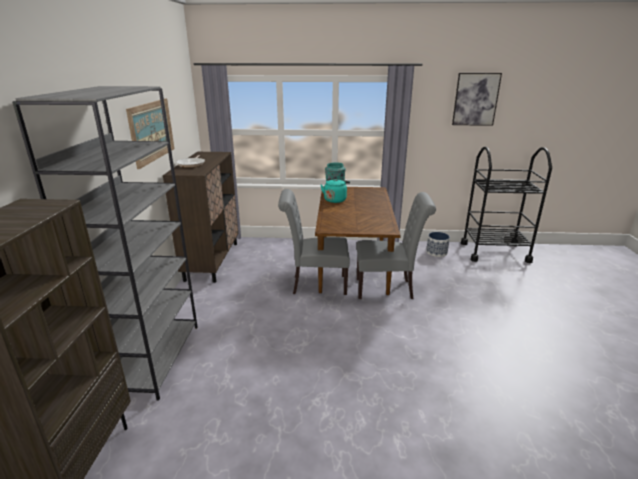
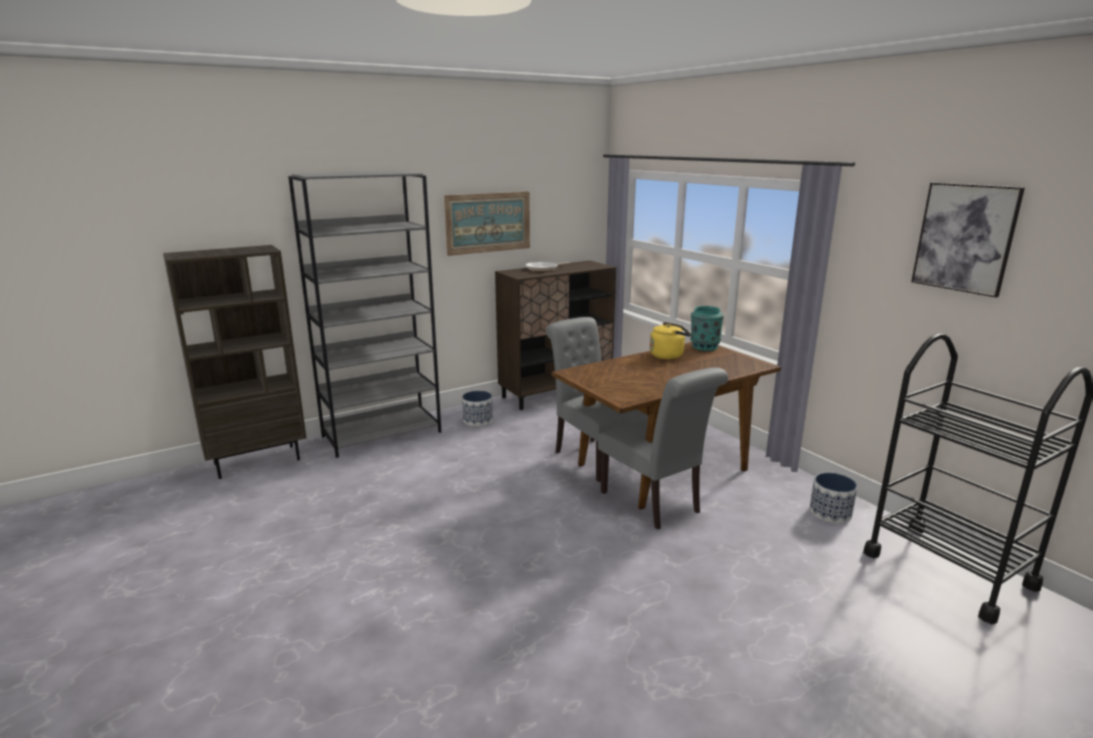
camera: 55 degrees right, 5 degrees down
(204, 304) = (478, 420): none -> planter
(335, 200) = (668, 355): turquoise kettle -> yellow kettle

